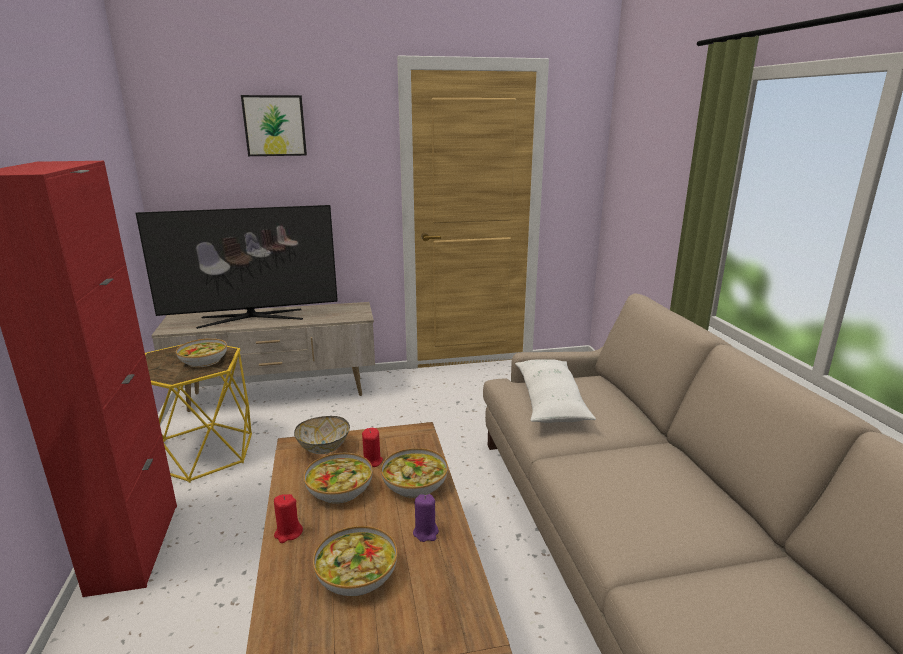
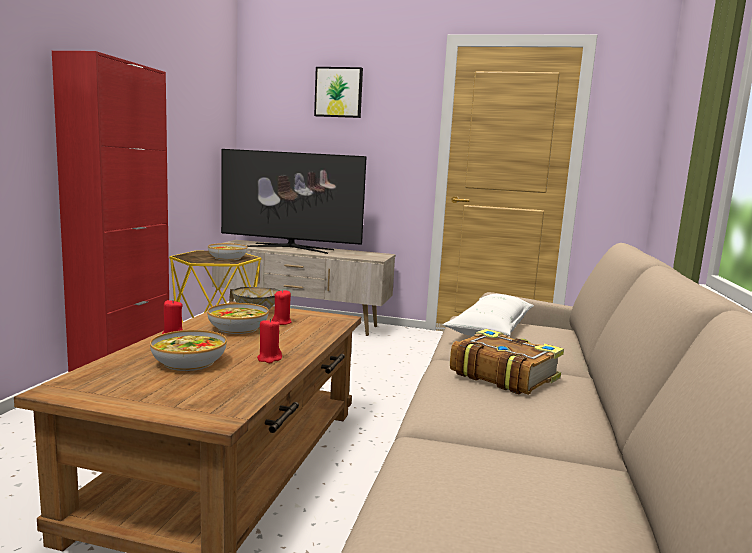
camera: 25 degrees right, 10 degrees down
(415, 484) = (298, 338): bowl -> none
(426, 532) = (269, 359): purple candle -> red candle
(625, 473) = (503, 375): none -> book

